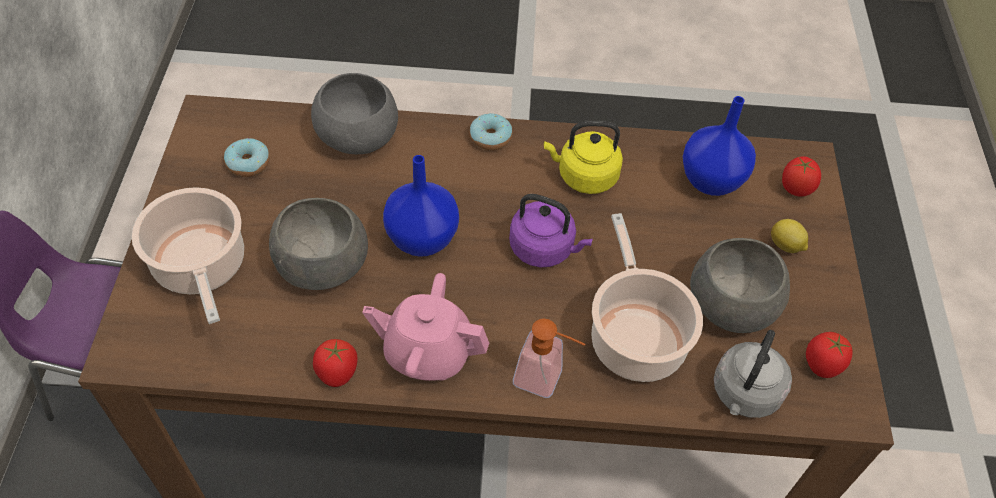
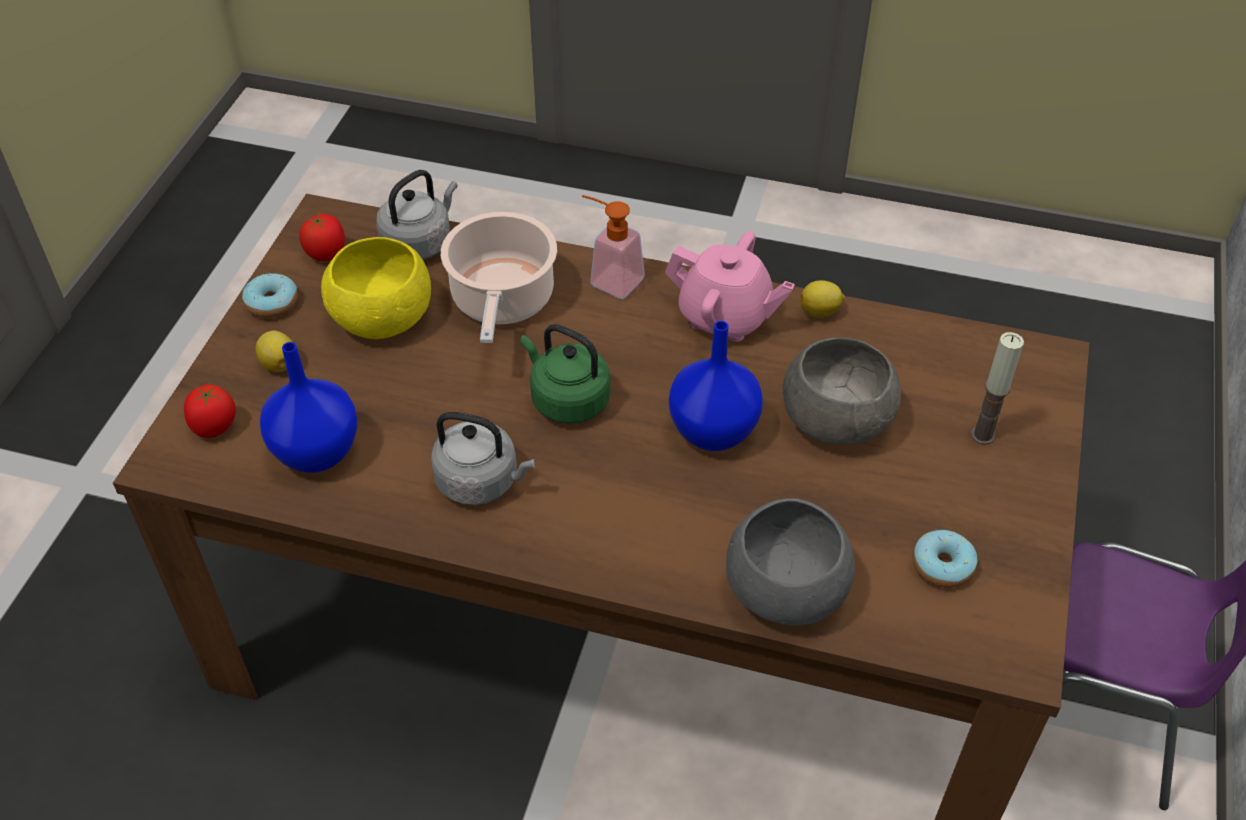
camera: 165 degrees left, 5 degrees down
(201, 267) = (982, 435): cooking pot -> candle
(337, 373) = (820, 312): tomato -> lemon
(490, 138) = (592, 557): donut -> donut (272, 303)
(544, 249) = (566, 399): purple kettle -> green kettle
(584, 176) = (481, 481): yellow kettle -> grey kettle
(730, 303) = (382, 316): grey bowl -> yellow bowl

